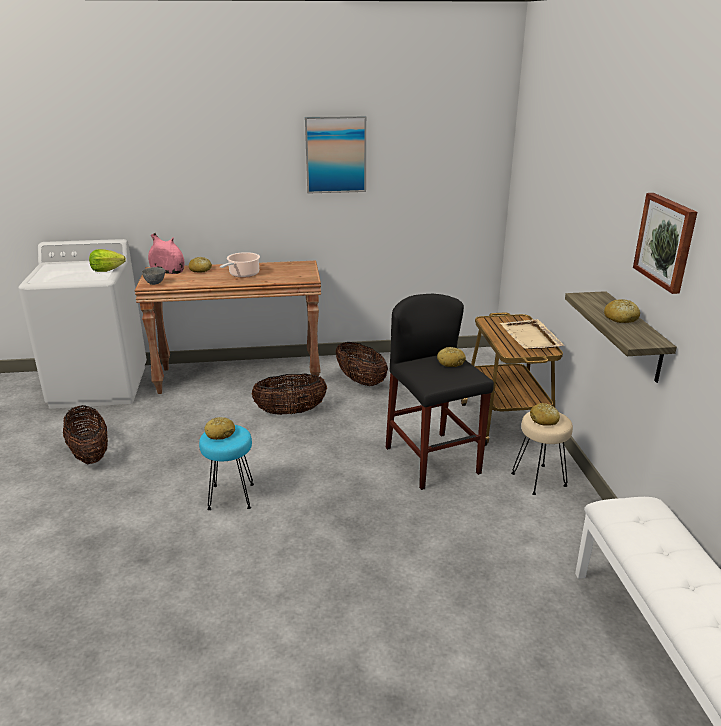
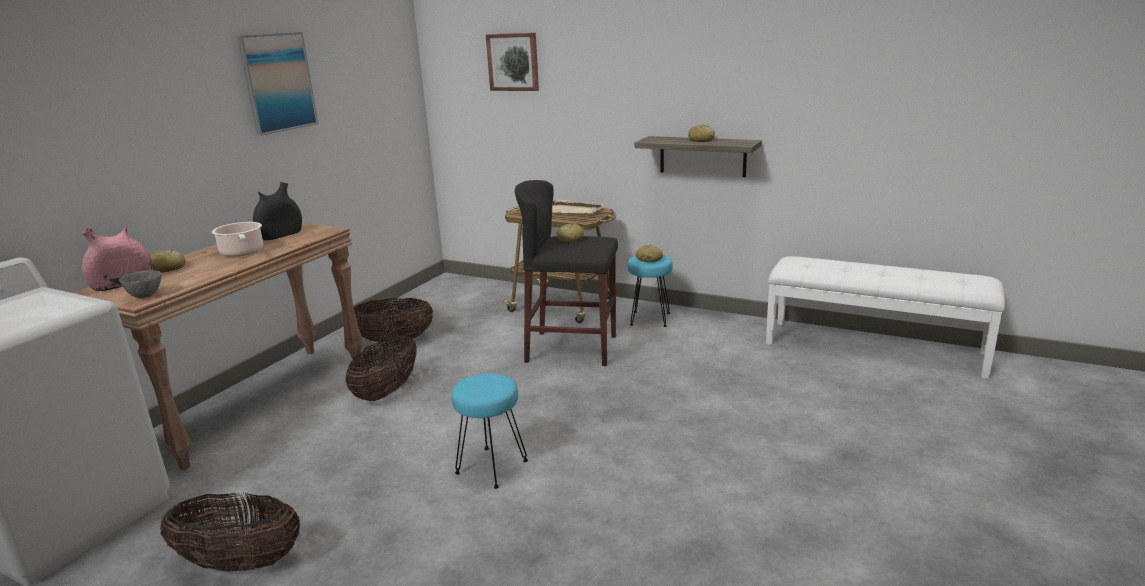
camera: 55 degrees left, 5 degrees down
(106, 270) = (58, 299): lettuce -> none
(220, 433) = (477, 387): bread -> none
(284, 270) = (280, 235): none -> black vase
(539, 479) = (650, 319): beige stool -> turquoise stool
(666, 241) = (722, 67): picture -> picture (513, 62)

